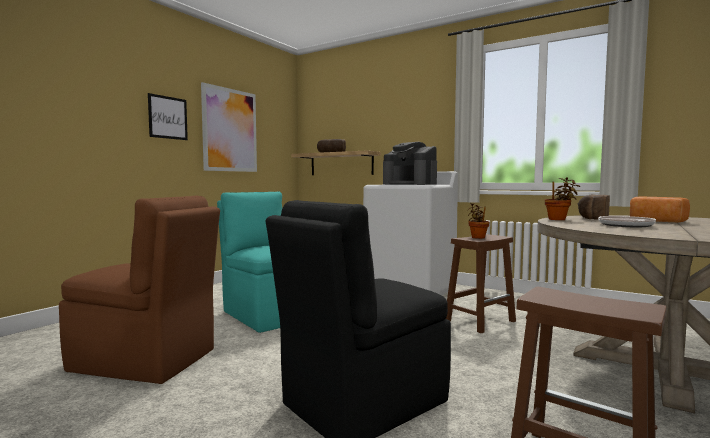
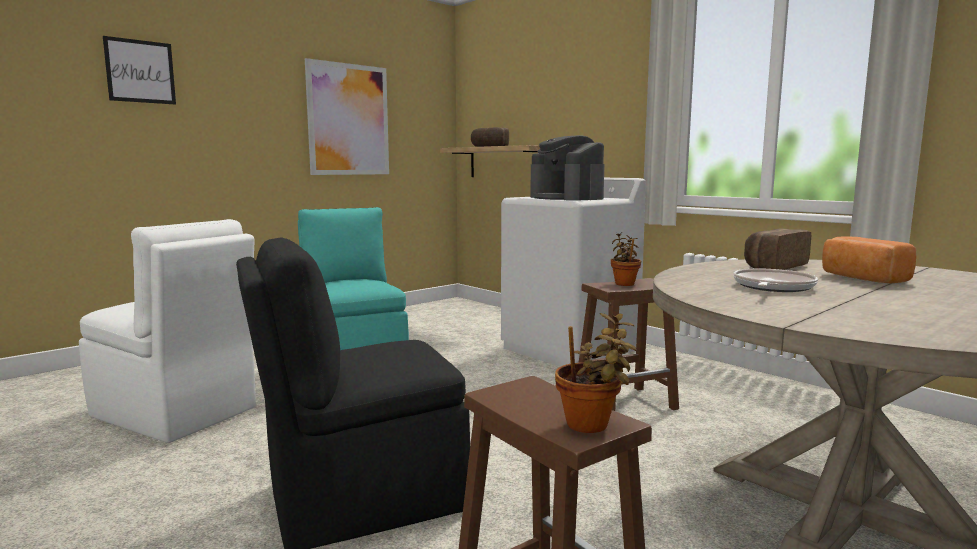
camera: 15 degrees right, 5 degrees up
(146, 361) = (176, 413): brown chair -> white chair
(168, 117) = (258, 108): picture -> picture (140, 71)
(559, 219) = (707, 267): potted plant -> potted plant (591, 426)

